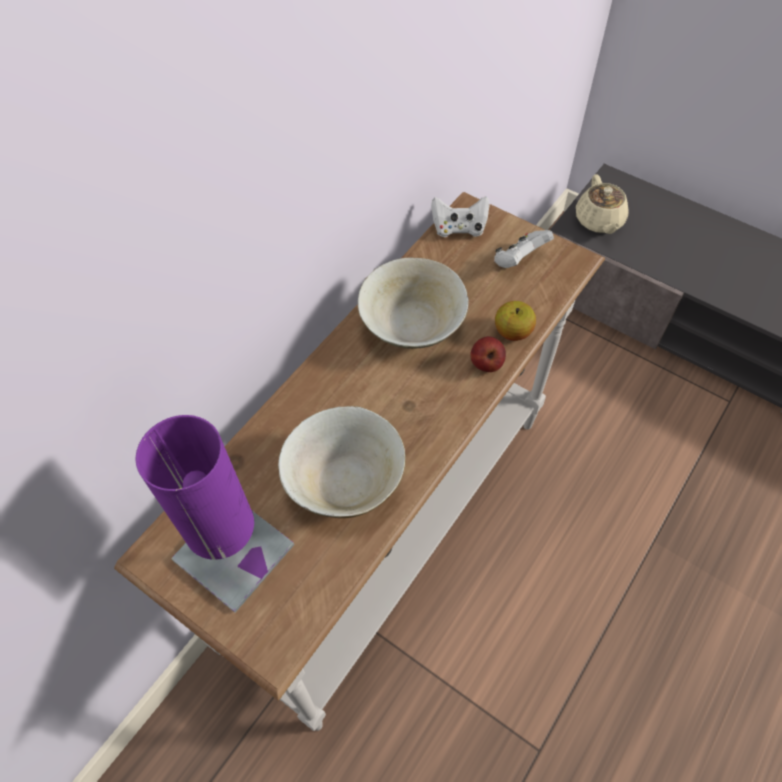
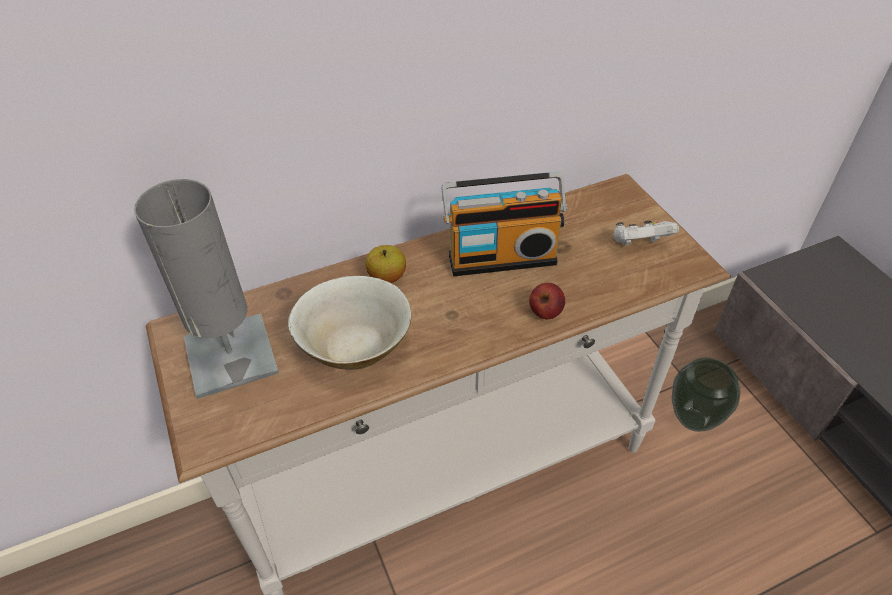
camera: 30 degrees right, 10 degrees down
(233, 552) = (231, 356): purple table lamp -> grey table lamp
(412, 326) = (501, 256): beige bowl -> radio
(459, 228) = (601, 199): white game controller -> none
(512, 332) = (589, 297): apple -> apple (387, 277)
(559, 376) = (694, 419): none -> vase
(599, 221) = (800, 283): beige teapot -> none

